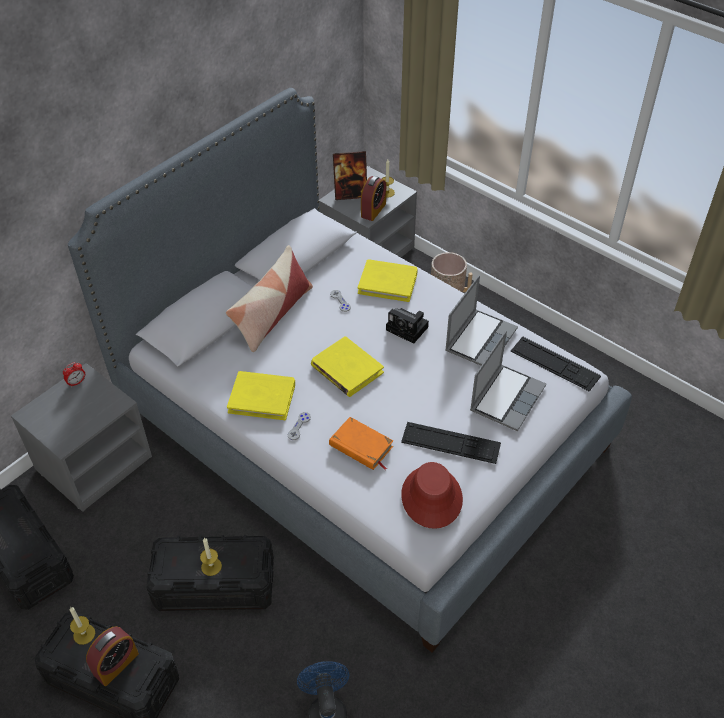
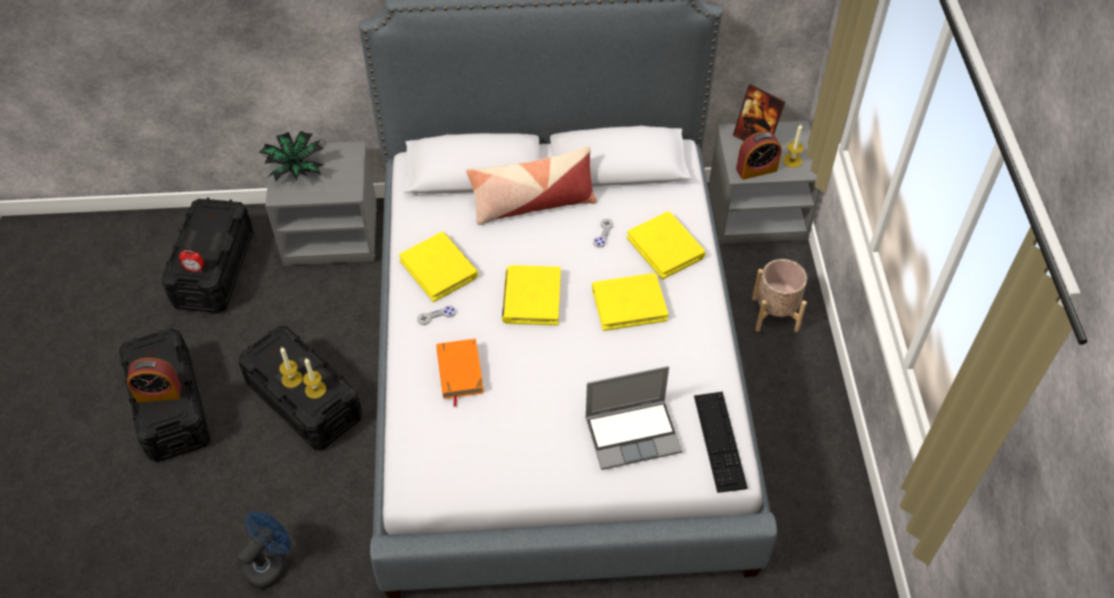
camera: 45 degrees right, 5 degrees up
(52, 417) = (295, 168): none -> potted plant
(77, 382) = (341, 152): alarm clock -> alarm clock (195, 269)
(84, 634) = (164, 353): candle -> candle (315, 389)
(408, 329) = (629, 303): camera -> yellow book
(431, 497) = (459, 460): red hat -> none
(450, 443) = (532, 430): keyboard -> none
(480, 339) = (680, 363): laptop -> none

